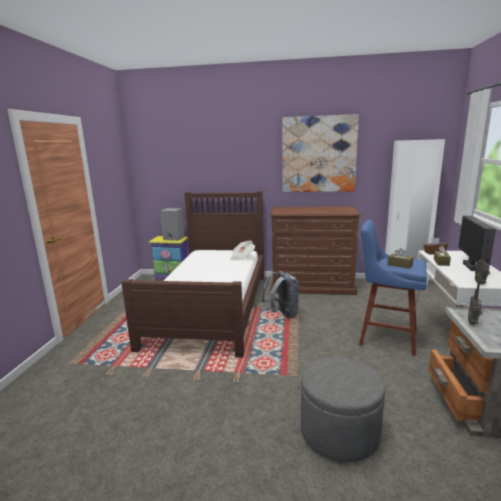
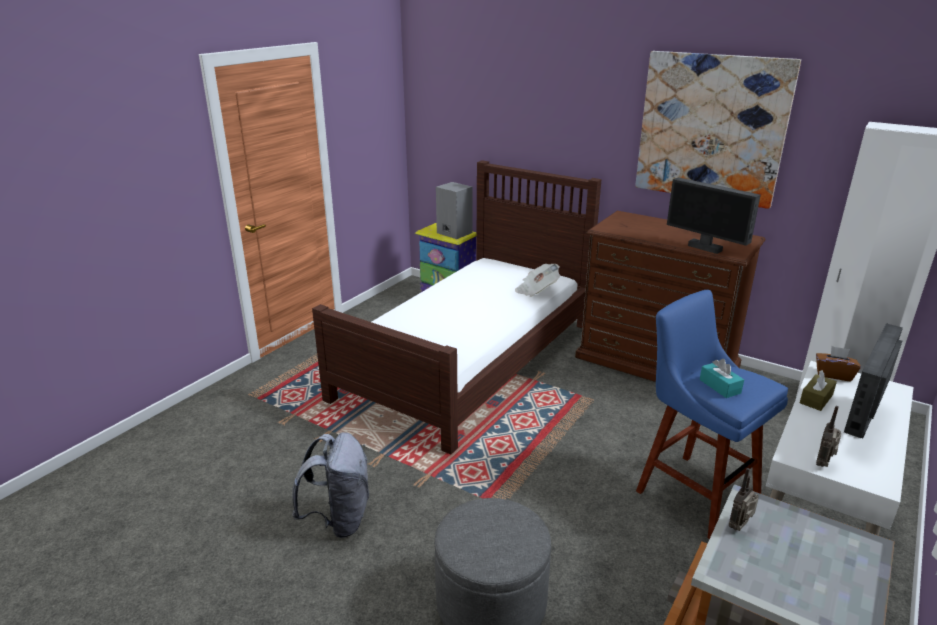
camera: 25 degrees right, 10 degrees up
(282, 314) = (562, 402): grey backpack -> grey backpack (339, 520)
(336, 212) = (705, 248): none -> monitor
(399, 265) = (720, 386): brown tissue box -> turquoise tissue box

